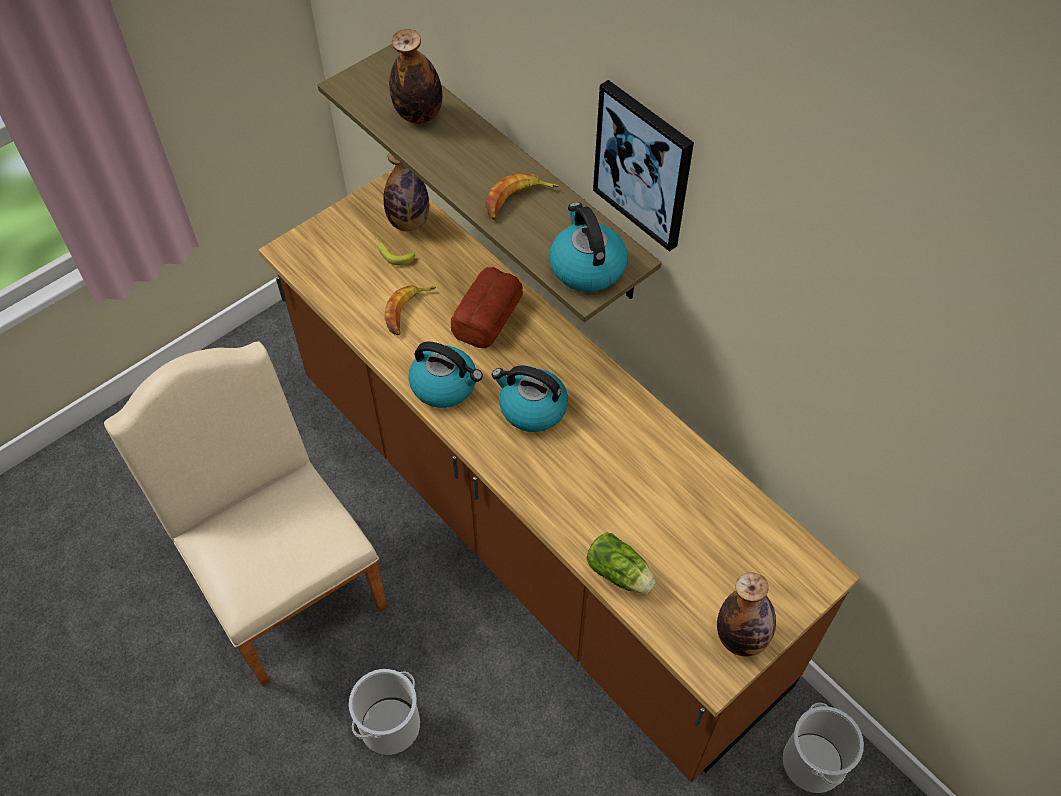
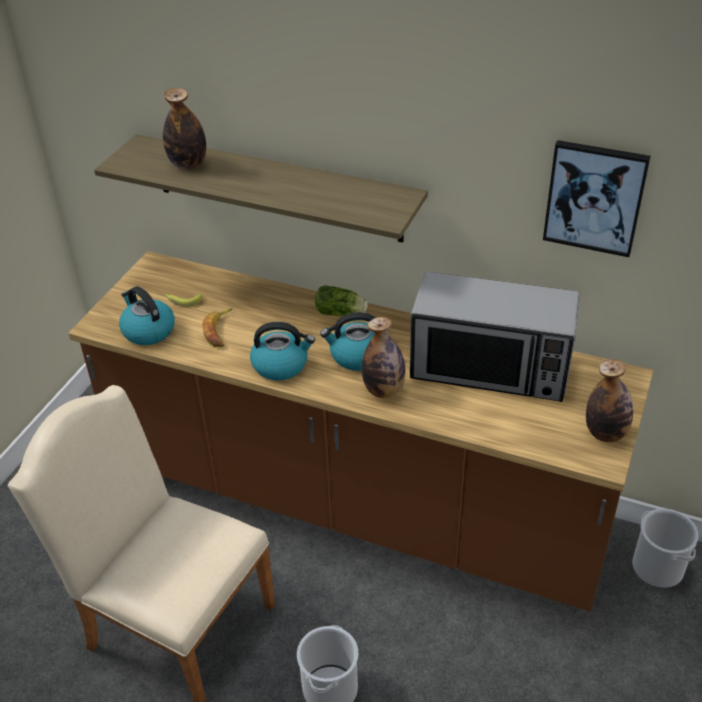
camera: 25 degrees left, 15 degrees down
(409, 222) = (182, 279): bottle -> bottle (384, 390)
(486, 315) = (282, 313): bread -> none
(517, 201) = (300, 188): banana -> none
(586, 267) = (378, 207): kettle -> kettle (148, 331)
(621, 574) = (495, 429): lettuce -> lettuce (341, 313)
(644, 165) = (401, 111): picture -> picture (594, 197)
(669, 490) = (490, 368): none -> microwave

